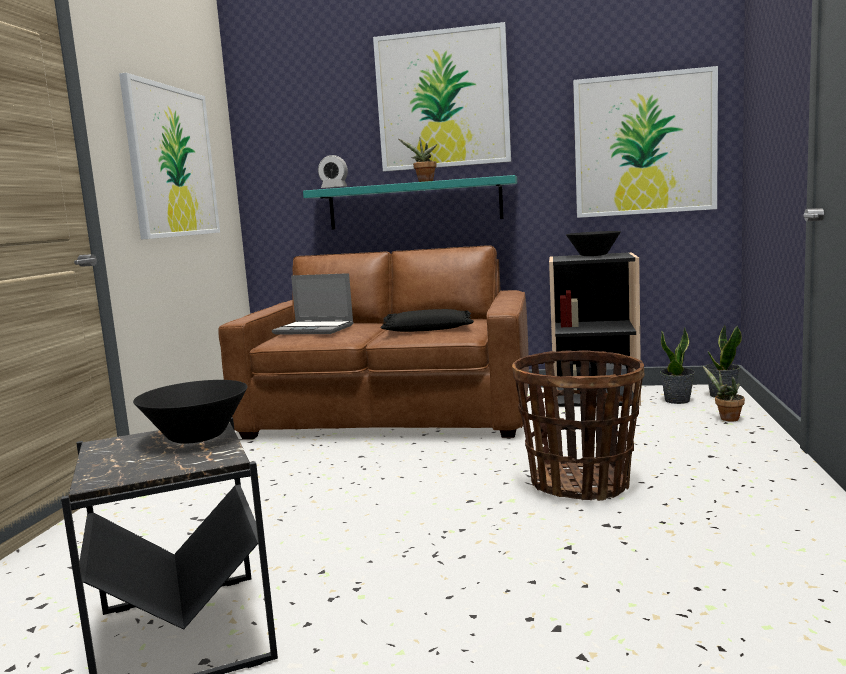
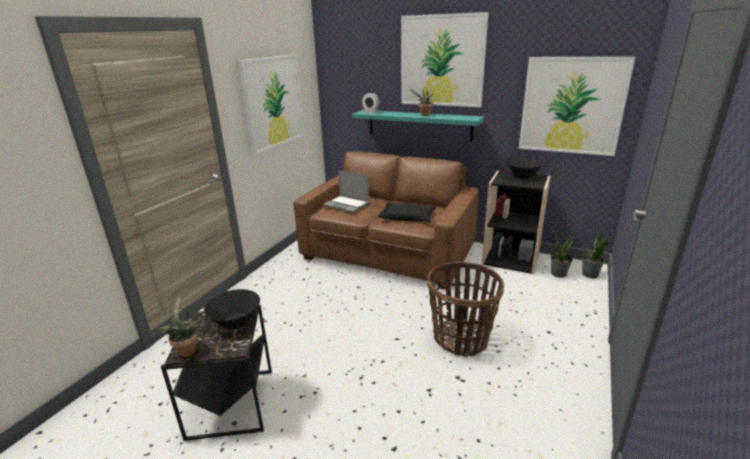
camera: 15 degrees right, 15 degrees up
(726, 418) = (579, 298): potted plant -> potted plant (186, 350)

